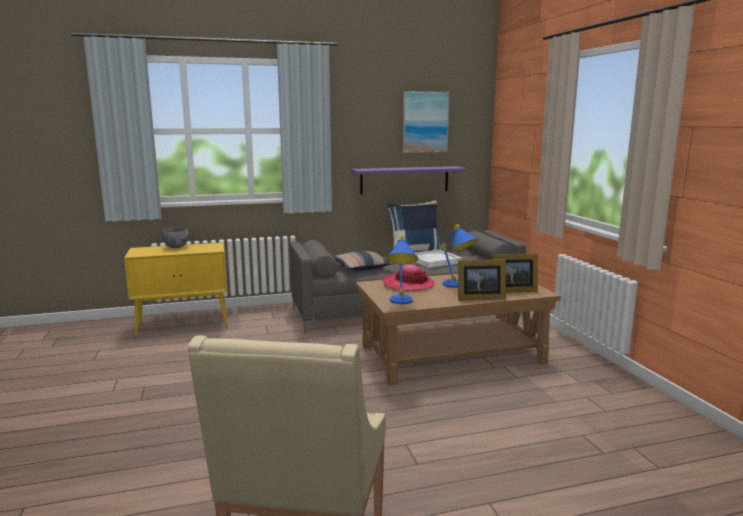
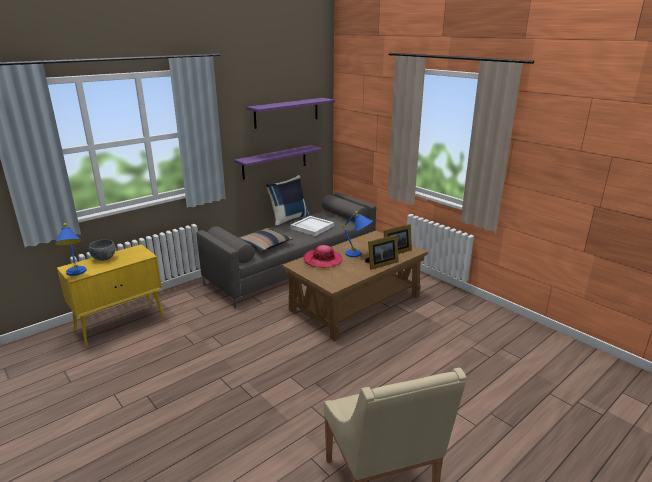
camera: 25 degrees left, 10 degrees up
(401, 303) = (335, 281): blue table lamp -> blue table lamp (76, 274)
(425, 122) = (286, 112): picture -> purple shelf

